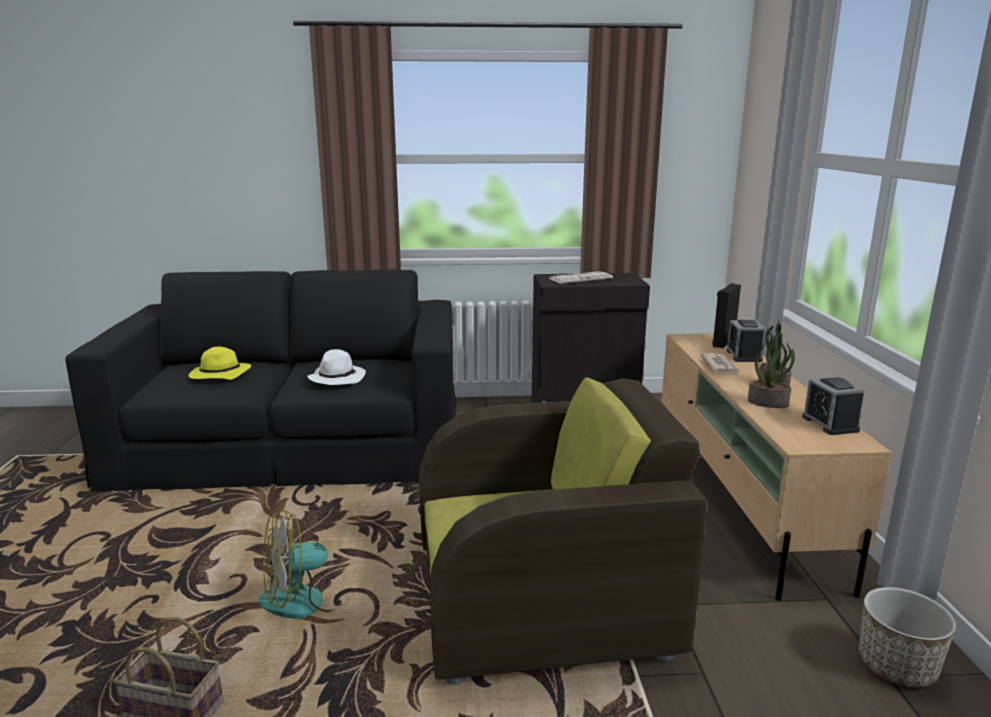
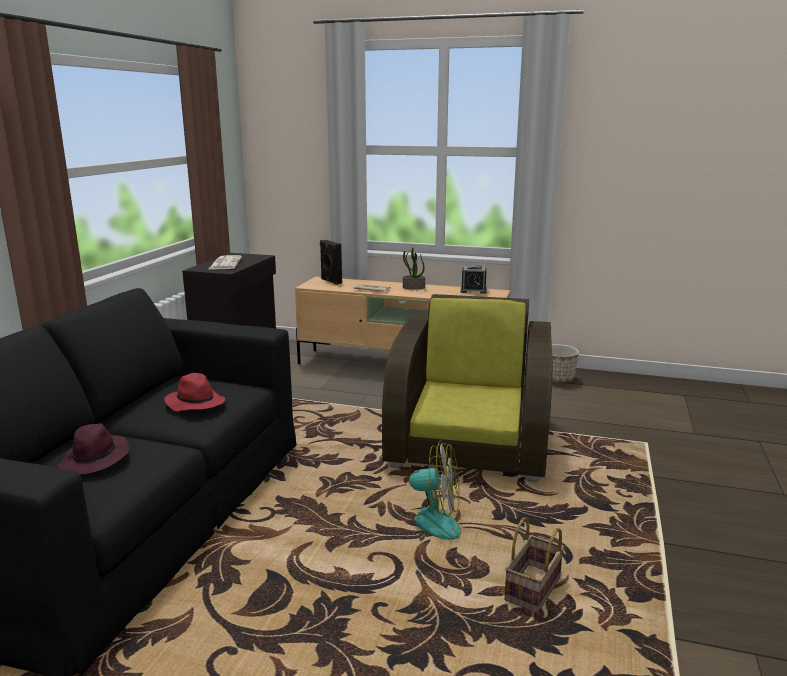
camera: 70 degrees left, 0 degrees up
(219, 375) = (95, 460): yellow hat -> purple hat
(307, 600) = (425, 525): fan -> fan turned 75 degrees counterclockwise
(337, 378) = (195, 403): white hat -> red hat
(744, 356) = (361, 283): alarm clock -> none
(768, 403) = (437, 293): potted plant -> none

